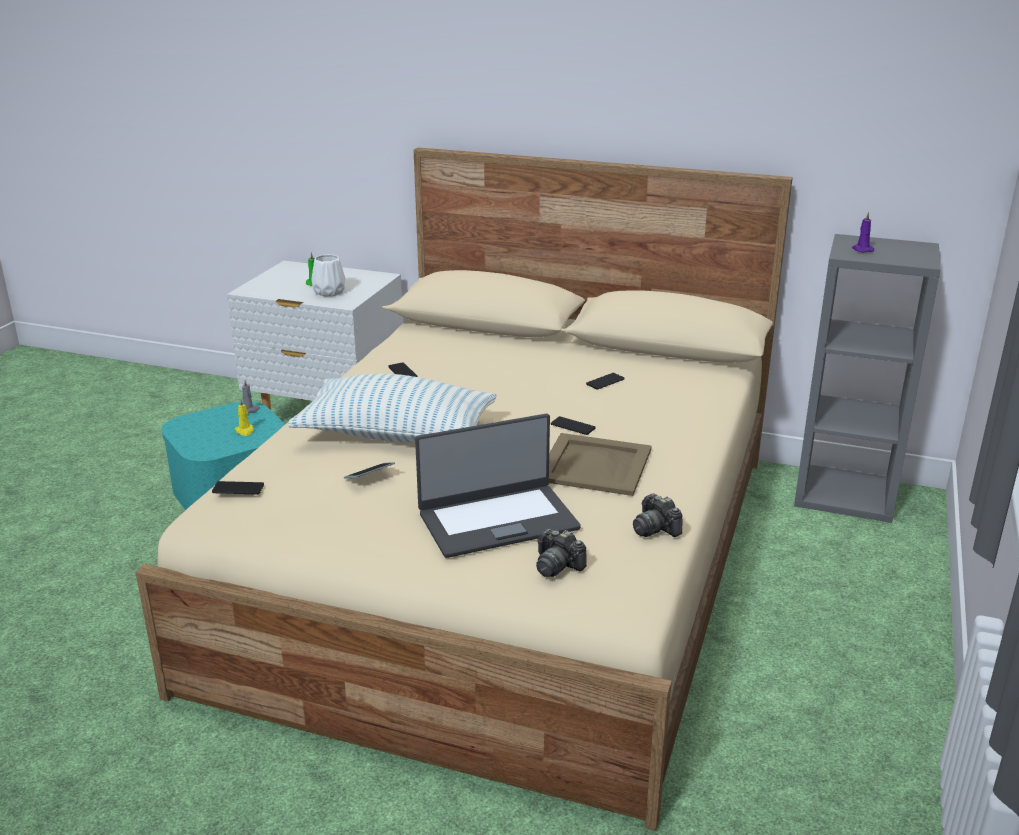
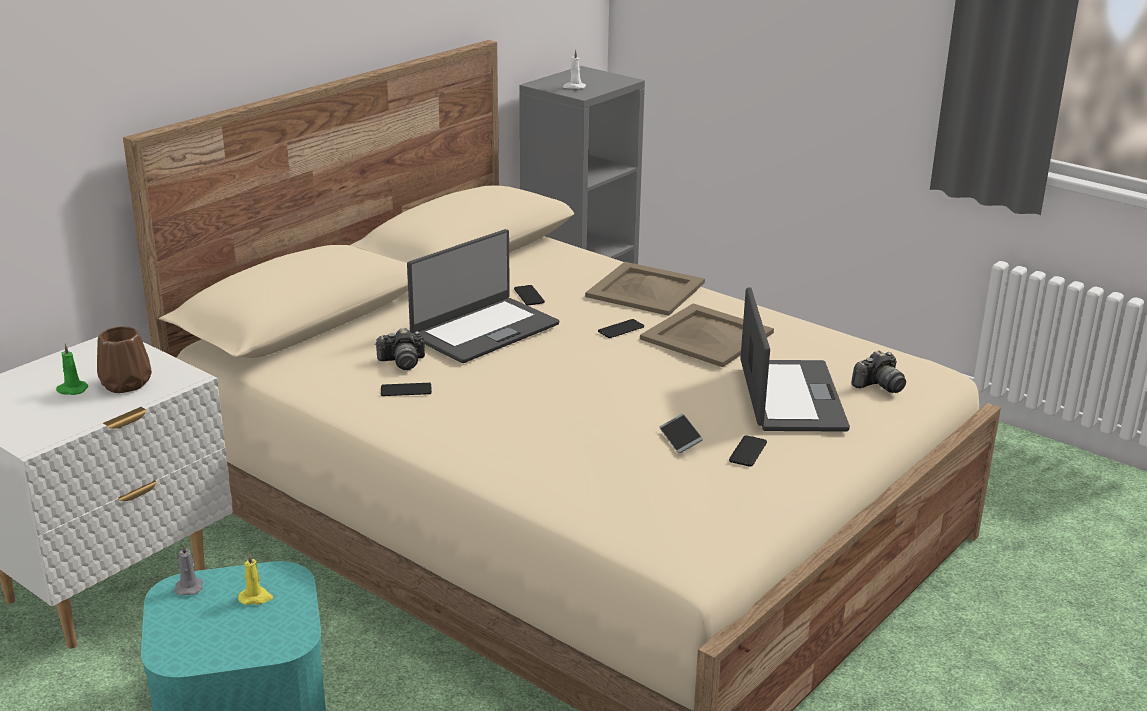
camera: 70 degrees left, 0 degrees up
(238, 488) = (662, 521): phone -> phone (748, 452)
(328, 292) = (126, 384): white vase -> brown vase
(396, 435) = (581, 416): pillow -> none
(521, 377) = (484, 330): none -> laptop
(655, 528) = (831, 337): camera -> camera (402, 362)
(667, 424) = (646, 290): none -> beige tray
(862, 249) = (574, 87): purple candle -> white candle

